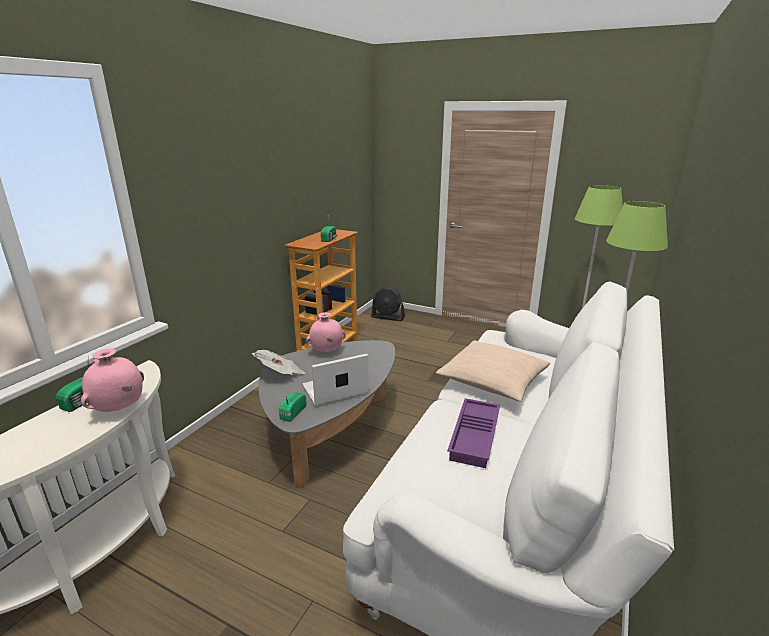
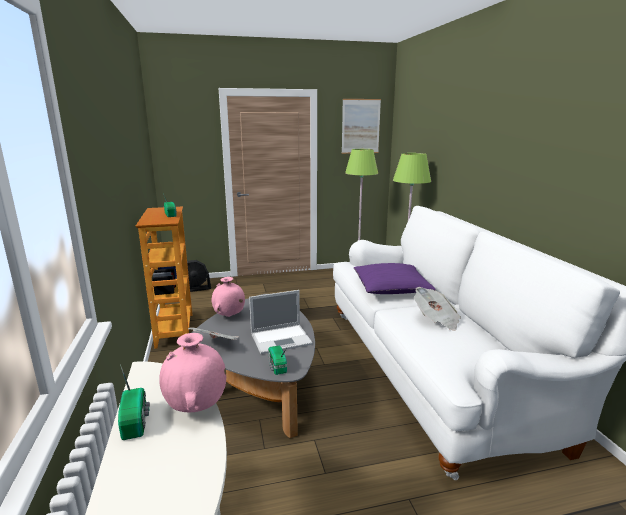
camera: 40 degrees left, 5 degrees down
(333, 390) = (282, 339): laptop -> laptop turned 135 degrees counterclockwise
(476, 437) = (436, 320): purple tray -> newspaper
(492, 381) = (391, 288): beige pillow -> purple pillow
(626, 153) = (360, 126): none -> picture

